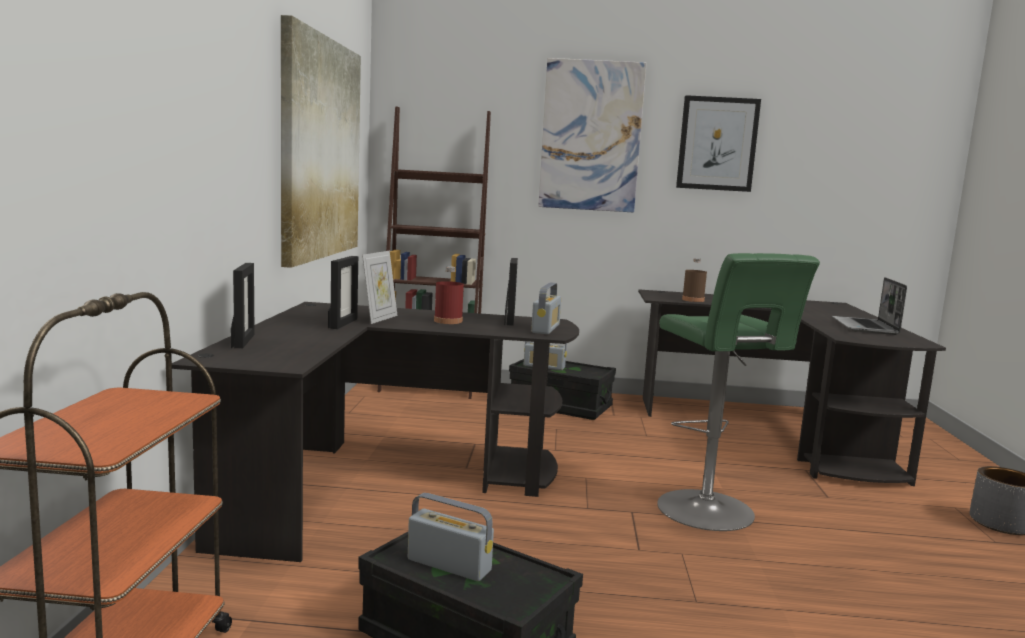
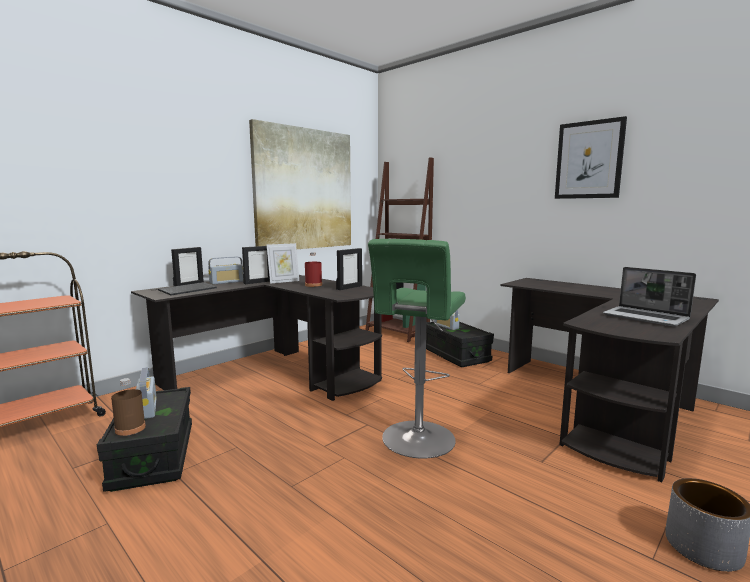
camera: 40 degrees right, 0 degrees up
(282, 349) = (188, 290): none -> keyboard
(545, 328) = (352, 293): radio -> radio (227, 282)
(591, 136) = (494, 166): picture -> none
(693, 300) = (544, 286): brown bottle -> brown bottle (130, 428)
(866, 327) = (646, 318): laptop -> laptop turned 90 degrees counterclockwise

